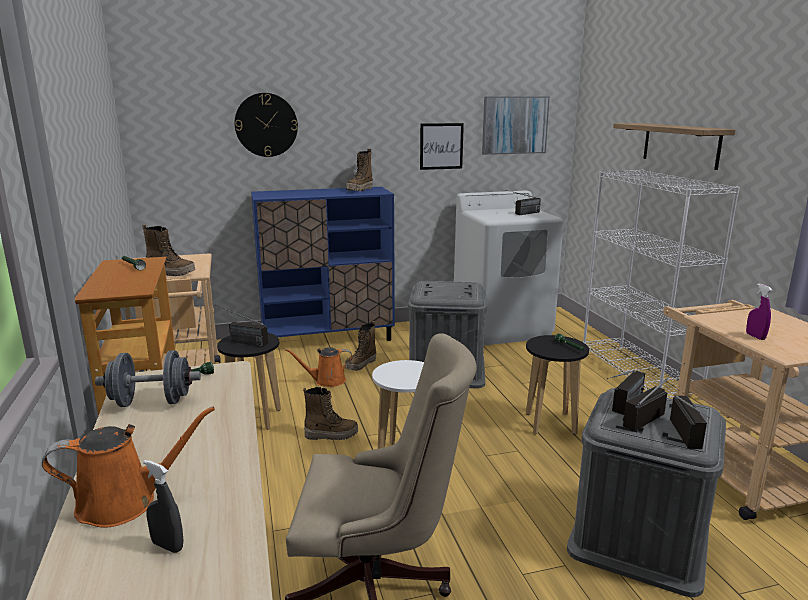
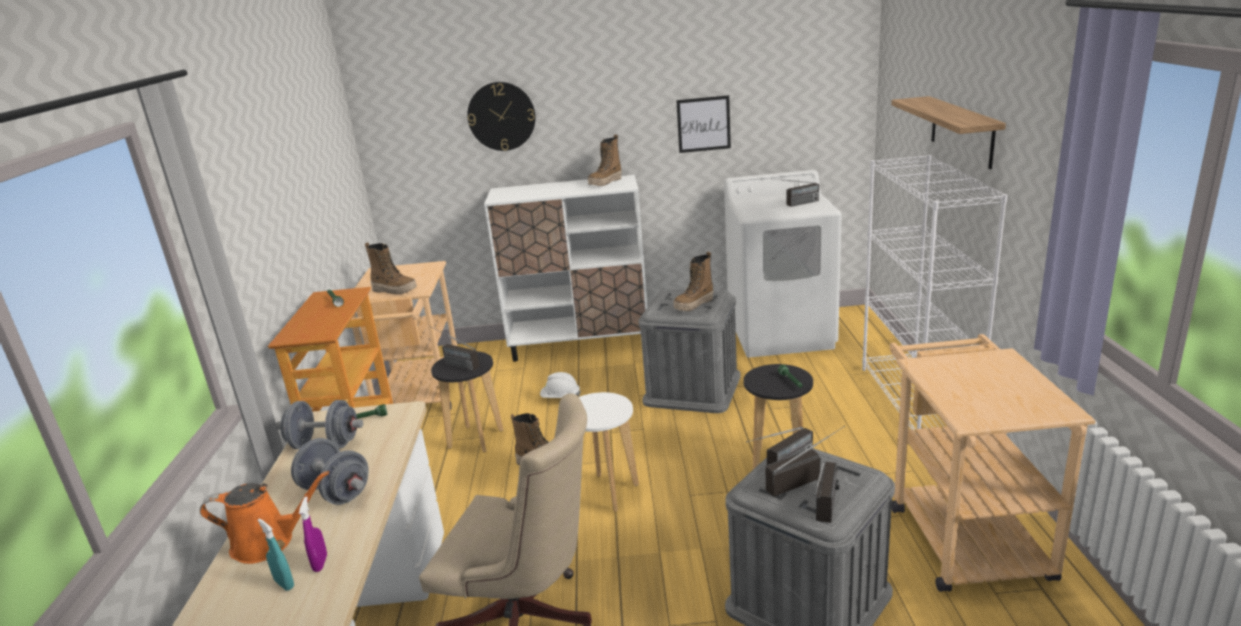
camera: 15 degrees right, 5 degrees up
(167, 546) = (284, 584): grey spray bottle -> turquoise spray bottle
(189, 446) = (336, 492): none -> grey dumbbell
(326, 381) = (560, 398): orange watering can -> white hard hat
(328, 338) = (581, 344): blue cabinet -> white cabinet
(361, 365) = (603, 379): boot -> boot (694, 305)
(514, 125) = (795, 92): picture -> none
(755, 336) = (955, 393): purple spray bottle -> purple spray bottle (320, 563)

